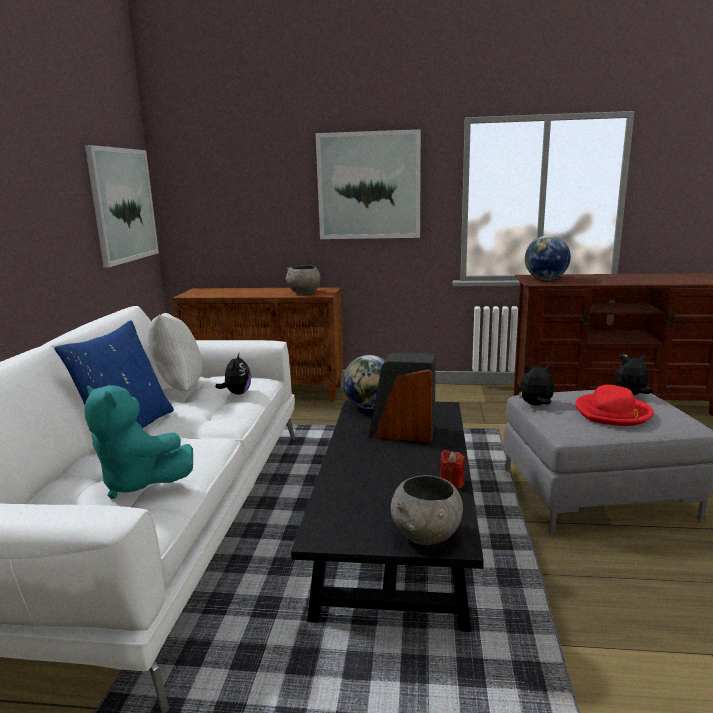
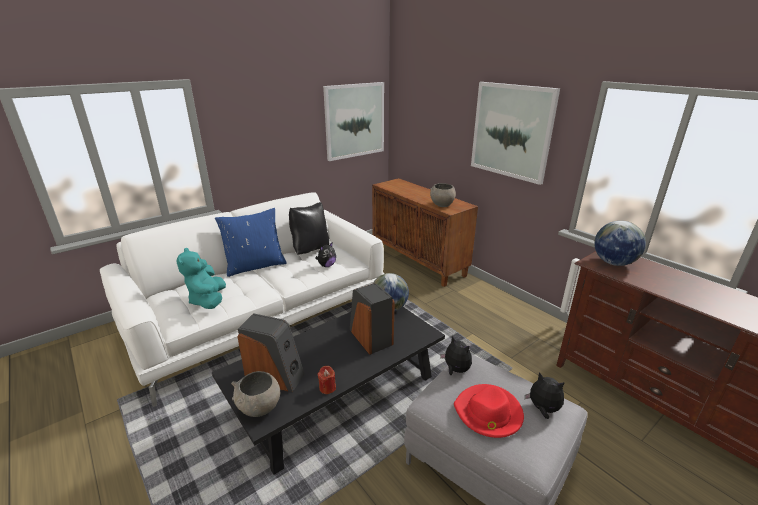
camera: 45 degrees right, 10 degrees up
(178, 389) = (310, 249): white pillow -> black pillow
(381, 507) = (275, 377): none -> speaker

